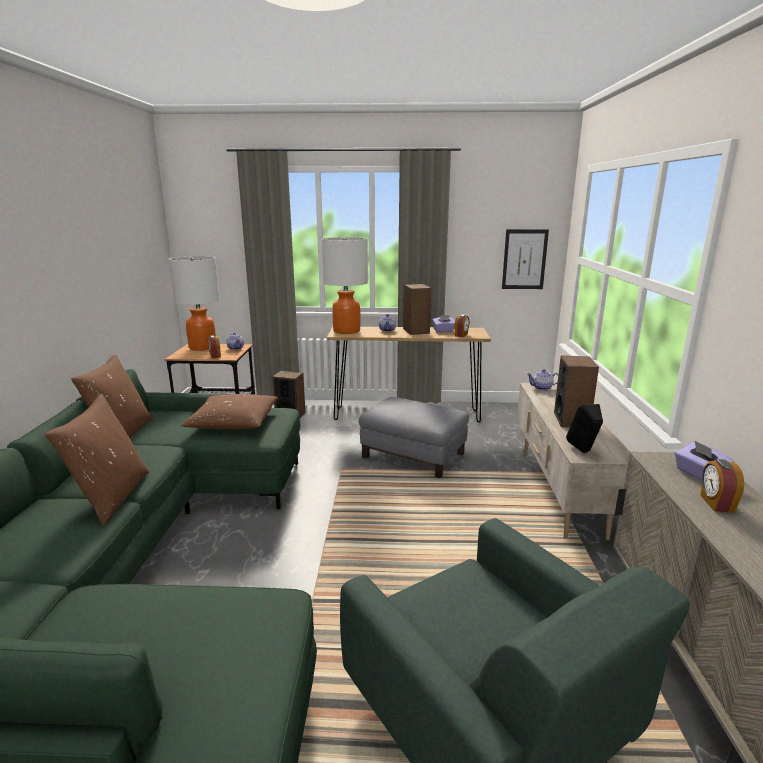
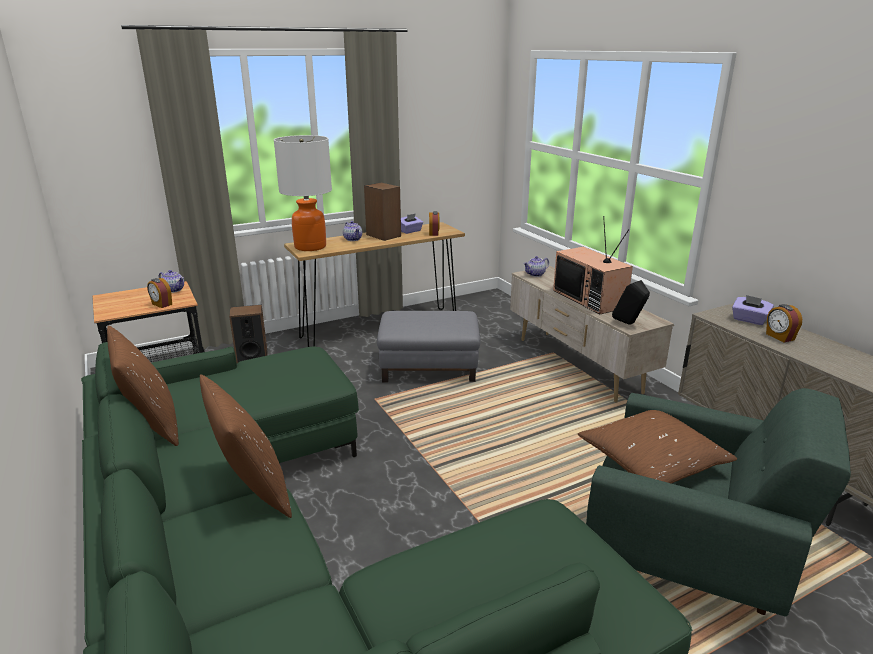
camera: 30 degrees left, 5 degrees up
(202, 347) = (125, 297): table lamp -> none
(234, 422) = (273, 377): brown pillow -> brown pillow (651, 461)
(524, 259) = (468, 146): picture -> none
(571, 420) = (590, 299): speaker -> television

